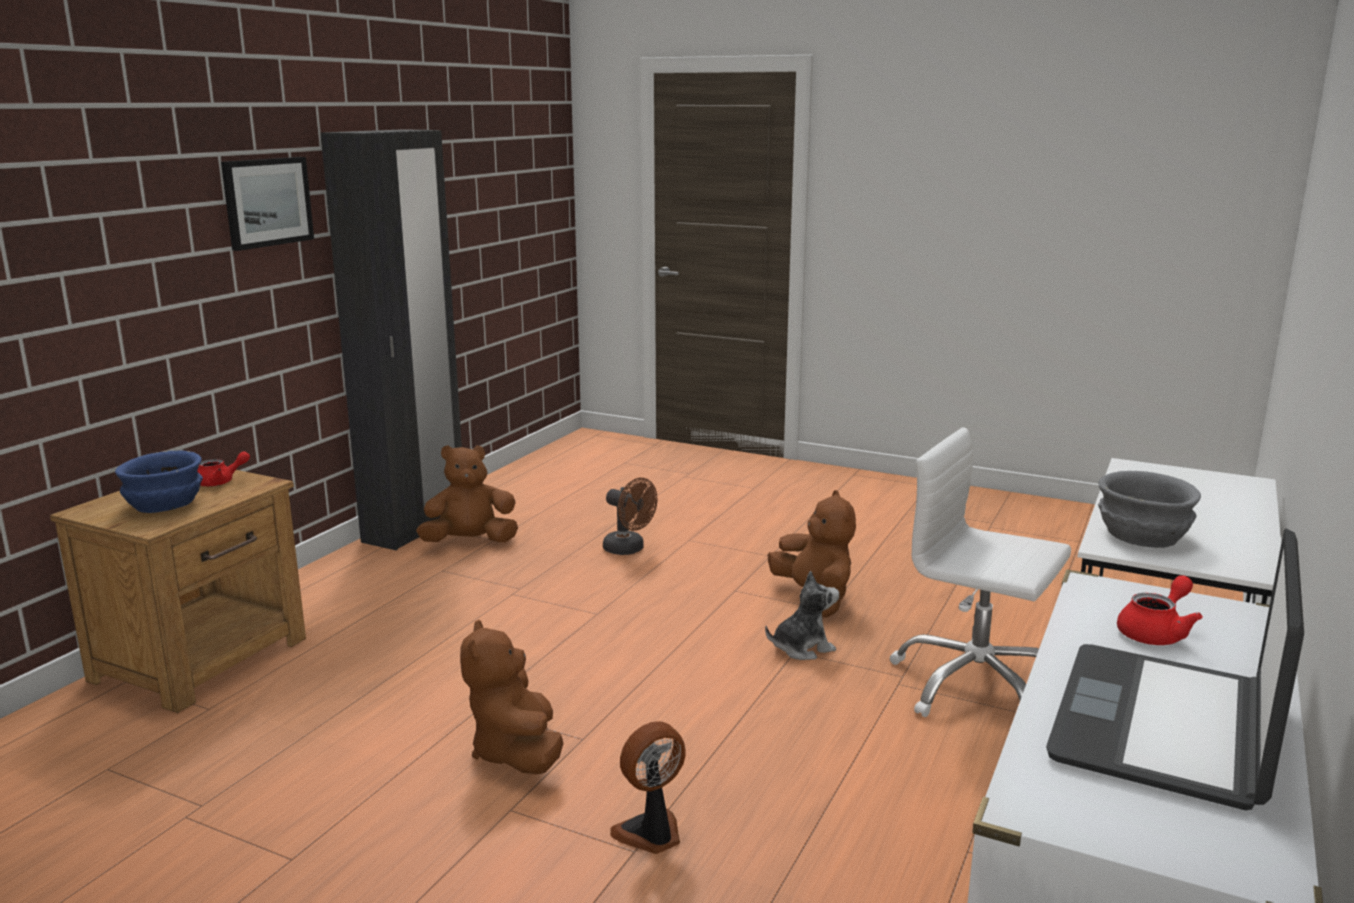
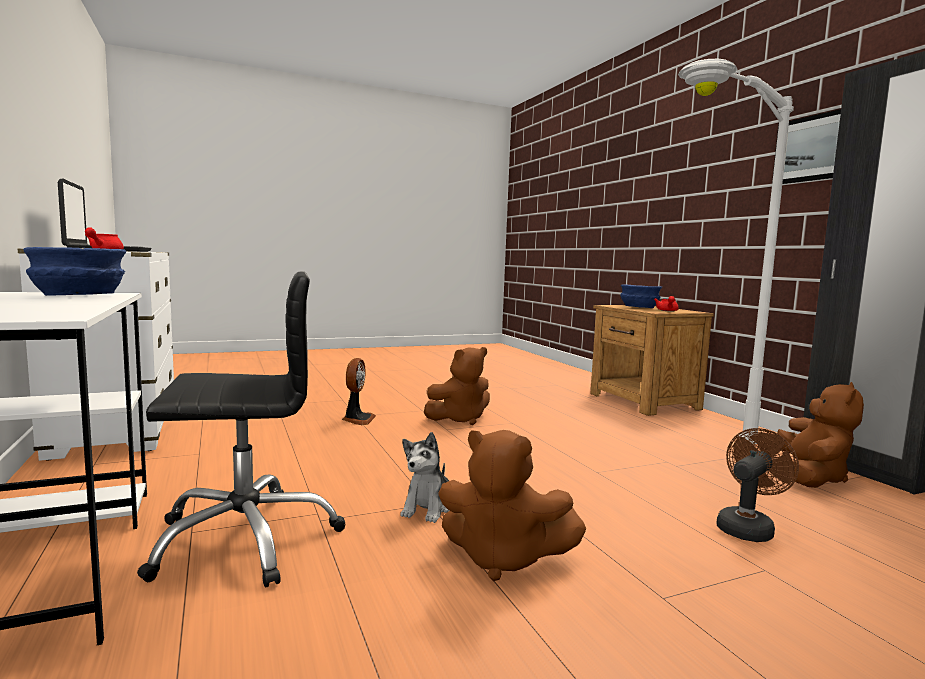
camera: 130 degrees right, 10 degrees down
(439, 590) = (695, 448): none -> white floor lamp
(516, 752) = (460, 419): brown plush toy -> brown plush toy turned 120 degrees clockwise
(629, 549) = (747, 527): brown fan -> brown fan turned 150 degrees clockwise
(975, 685) = (245, 538): white office chair -> black office chair
(1143, 535) = (78, 295): grey bowl -> blue bowl

